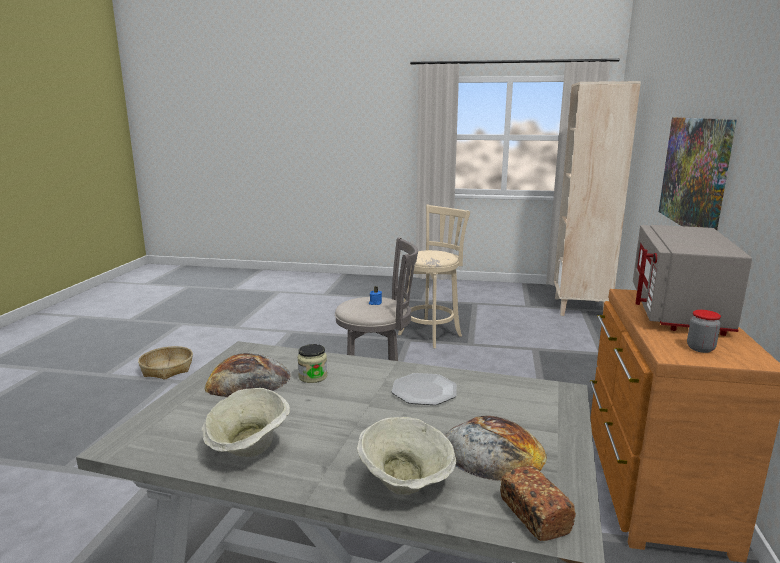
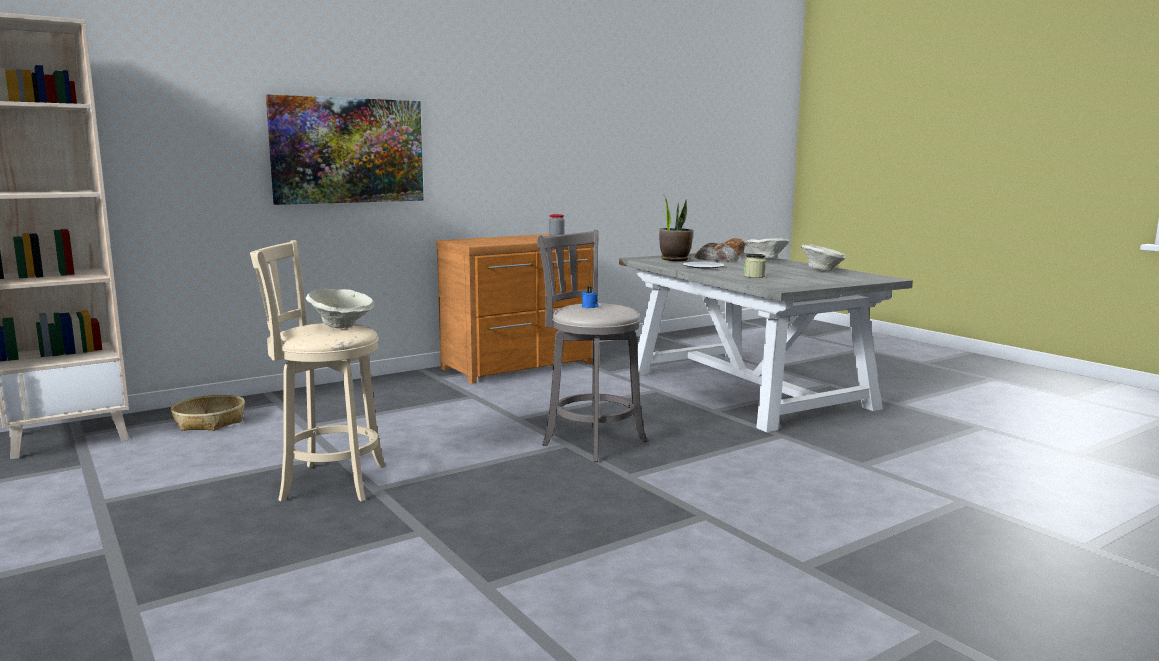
camera: 135 degrees left, 5 degrees down
(167, 369) = (800, 594): basket -> basket (210, 422)
(248, 380) = (797, 281): bread -> none
(430, 256) = (341, 326): none -> beige bowl
(516, 408) = (675, 260): none -> potted plant
(679, 311) = (494, 240): grey microwave -> none

